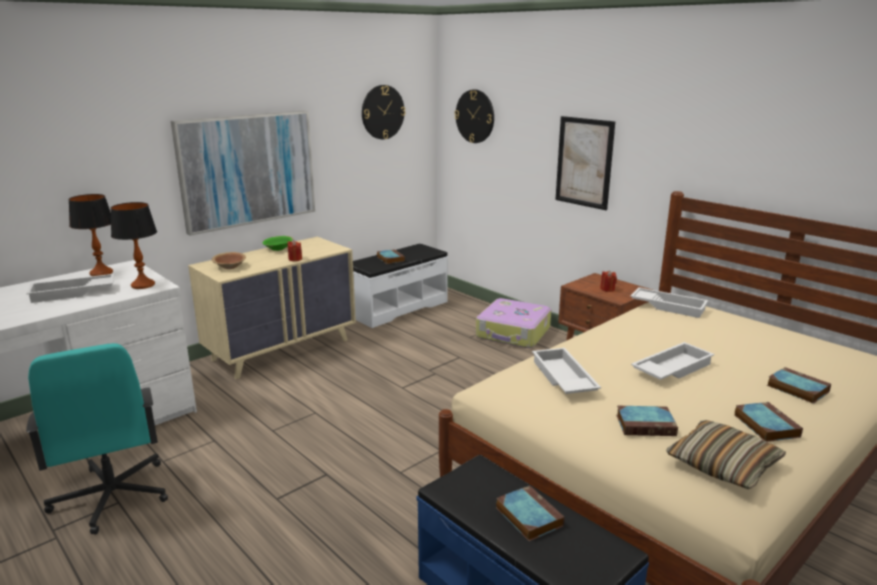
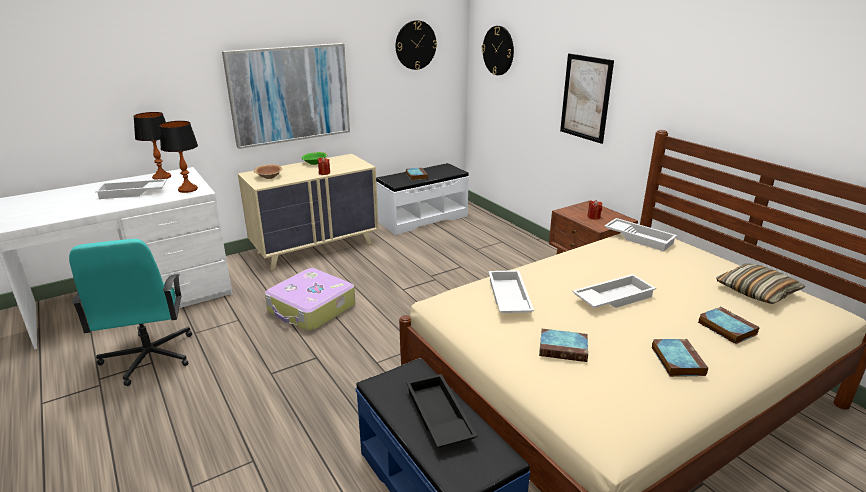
camera: 10 degrees right, 5 degrees up
(513, 333) = (516, 249): suitcase -> suitcase (311, 309)
(527, 516) = (437, 417): book -> black tray
(723, 464) = (618, 393): pillow -> pillow (756, 291)

